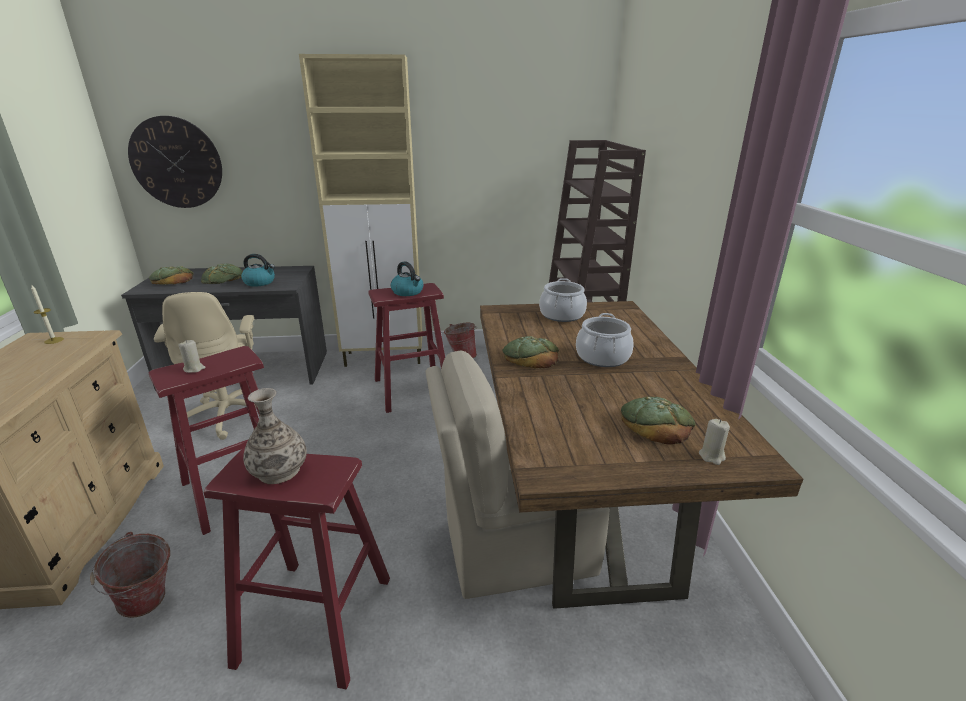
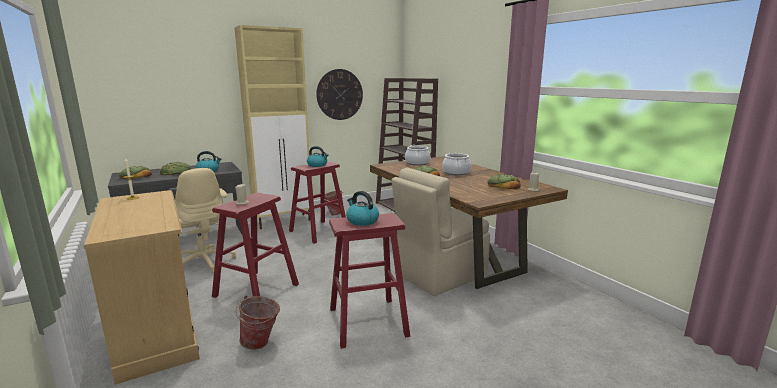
camera: 25 degrees left, 10 degrees down
(176, 163) = (131, 94): wall clock -> wall clock (339, 94)
(278, 470) = (362, 221): vase -> kettle

